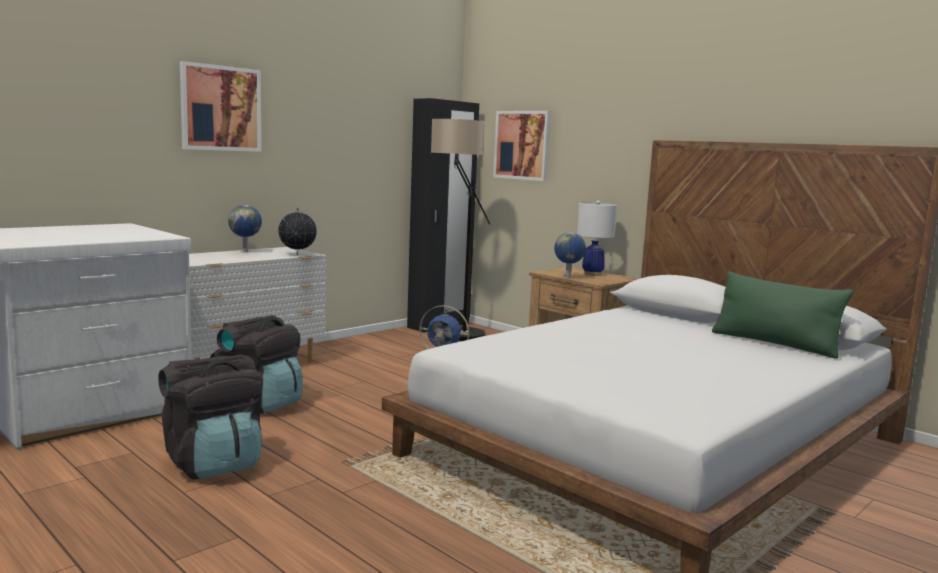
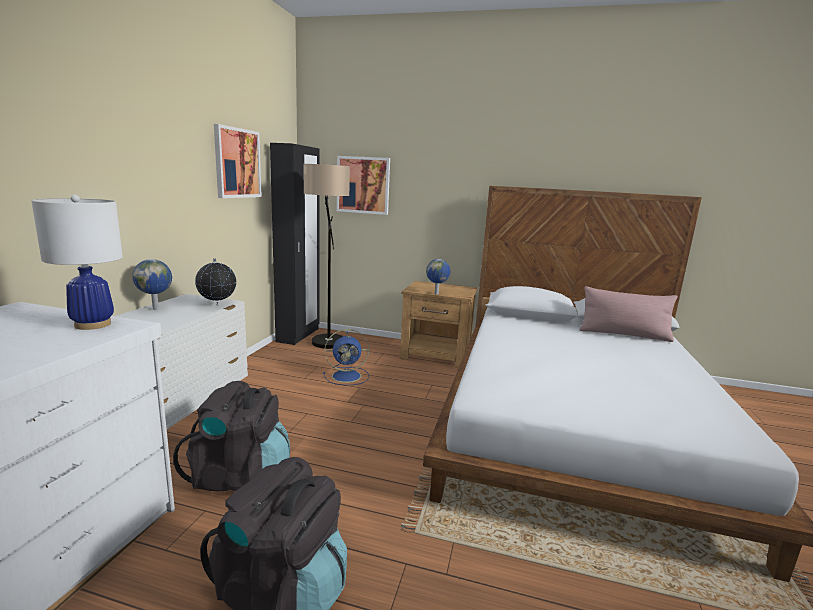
camera: 30 degrees left, 5 degrees up
(220, 108) = (108, 151): picture -> picture (237, 163)
(592, 274) = (443, 287): white table lamp -> white table lamp (93, 324)
(774, 343) = (624, 334): green pillow -> pink pillow

